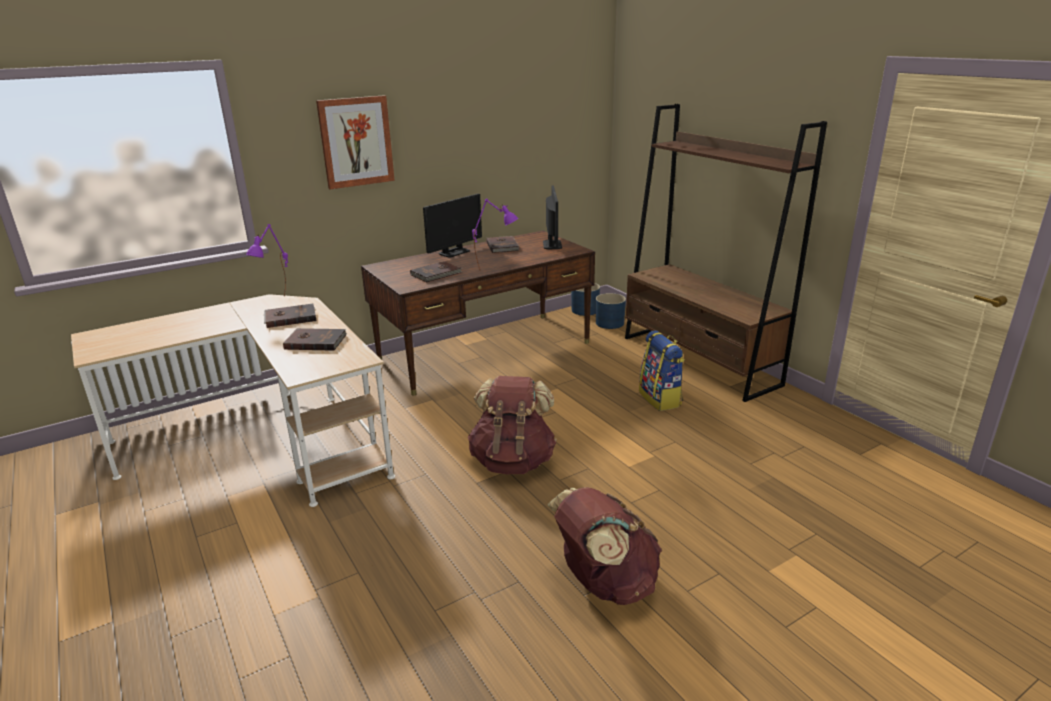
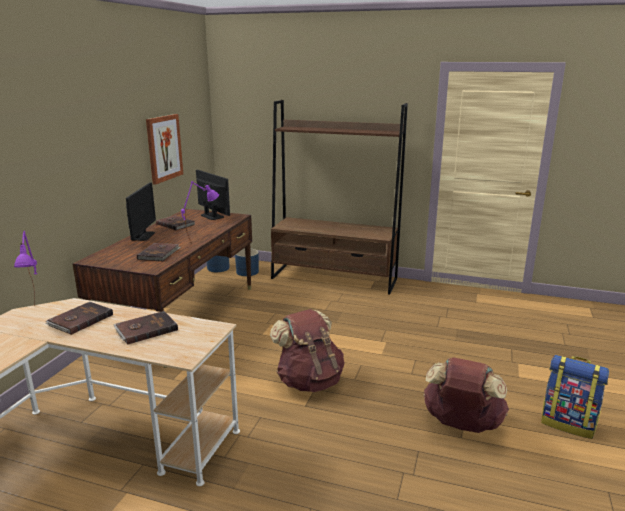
camera: 40 degrees left, 5 degrees down
(356, 142) = (58, 143): picture -> picture (164, 148)
(661, 399) = (344, 308): backpack -> backpack (568, 423)

